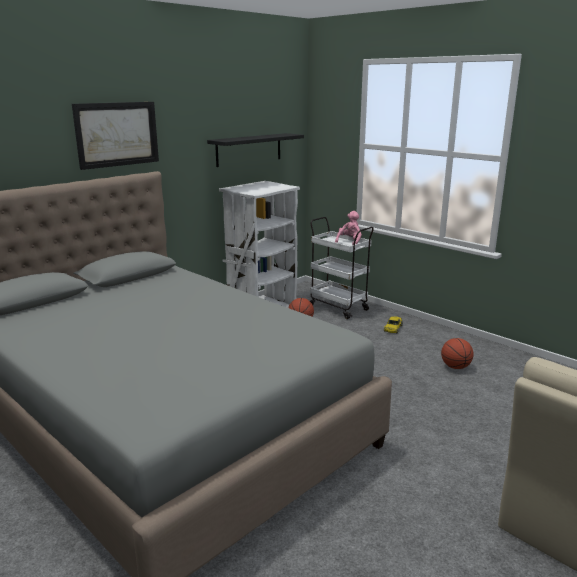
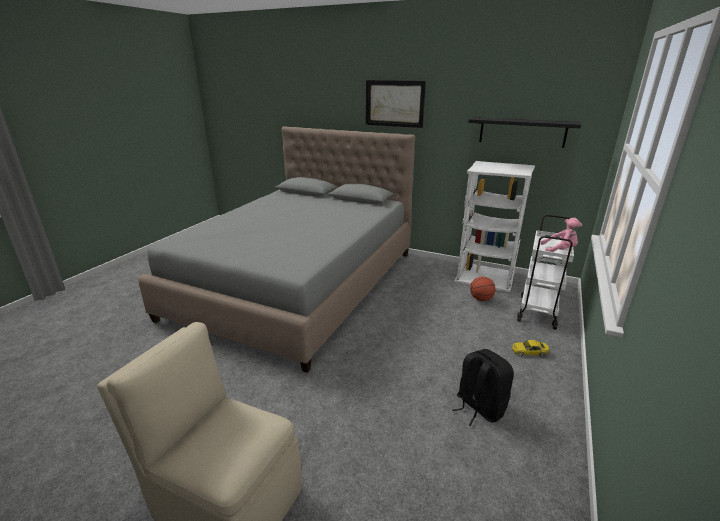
camera: 70 degrees right, 5 degrees up
(455, 367) = (478, 407): basketball -> black backpack

